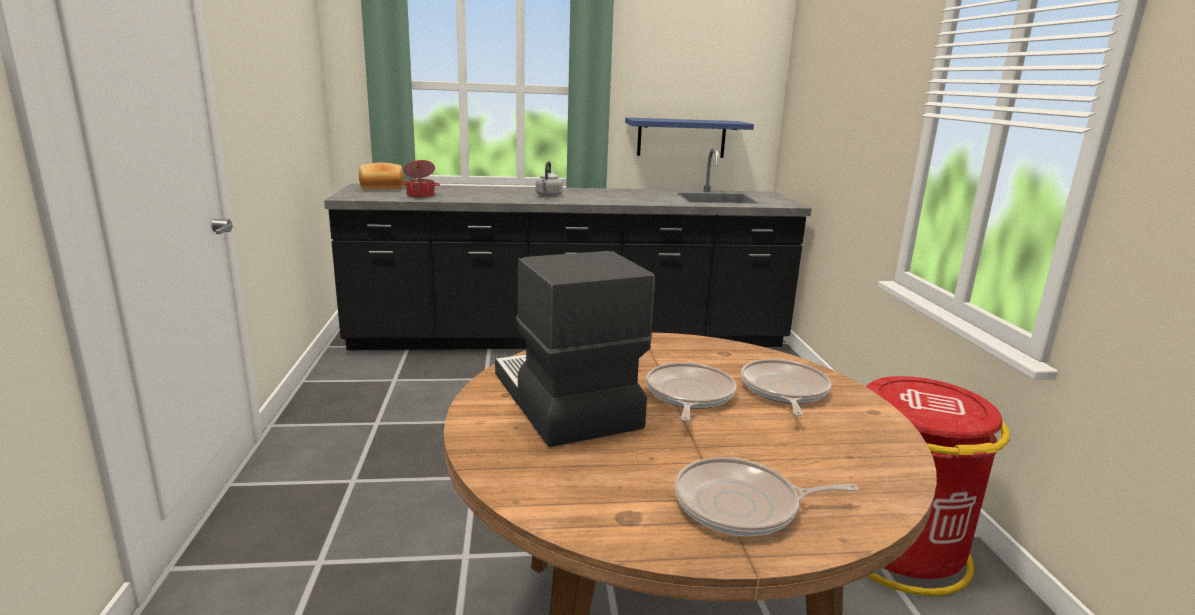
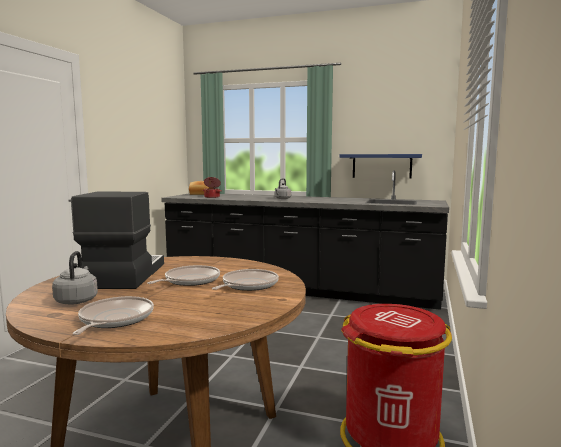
camera: 25 degrees right, 10 degrees down
(600, 475) = (77, 300): none -> grey kettle
(742, 506) = (114, 319): frying pan -> frying pan turned 75 degrees clockwise

